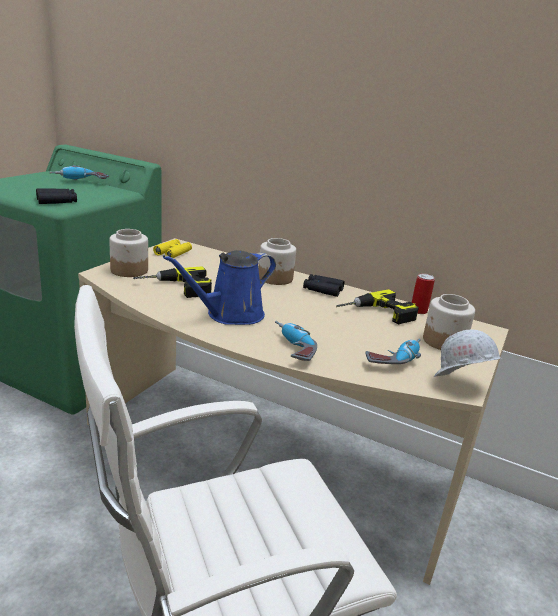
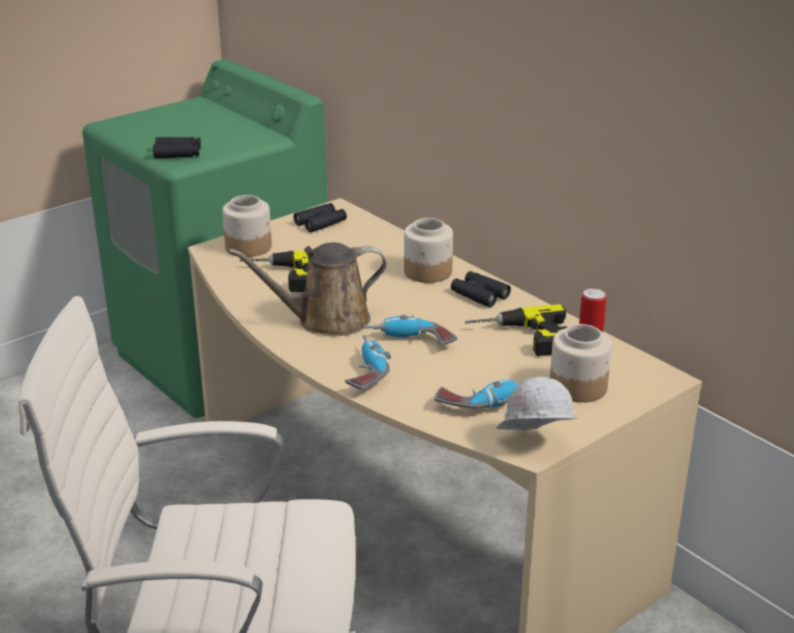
camera: 25 degrees right, 5 degrees up
(79, 181) = (225, 118): power drill -> power drill (410, 342)
(173, 253) = (321, 223): yellow binoculars -> black binoculars
(230, 315) = (326, 320): blue watering can -> brown watering can

